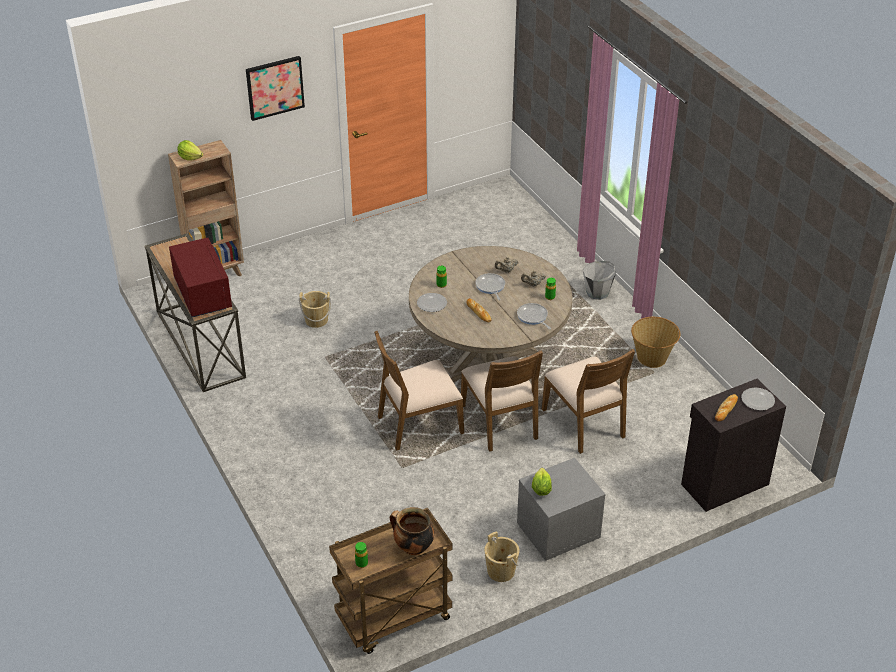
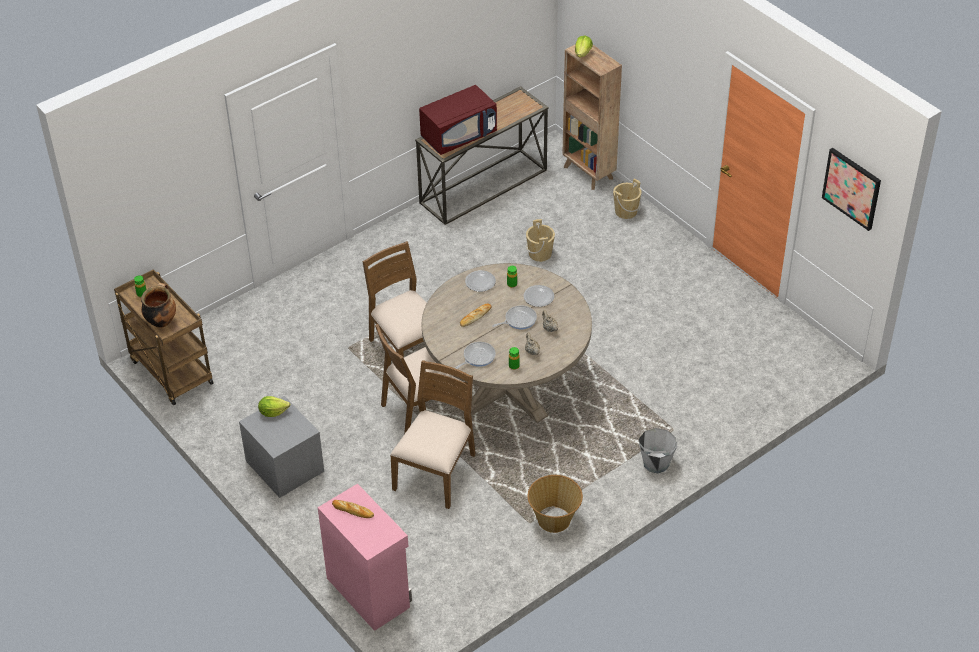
camera: 80 degrees right, 5 degrees up
(274, 87) = (672, 61): picture -> picture (852, 188)
(501, 571) = (230, 432): beige bucket -> beige bucket (626, 211)
(584, 423) = (436, 472): brown chair -> brown chair turned 150 degrees clockwise
(723, 483) = (369, 591): black cabinet -> pink cabinet
(757, 400) = (372, 536): plate -> plate (539, 297)

